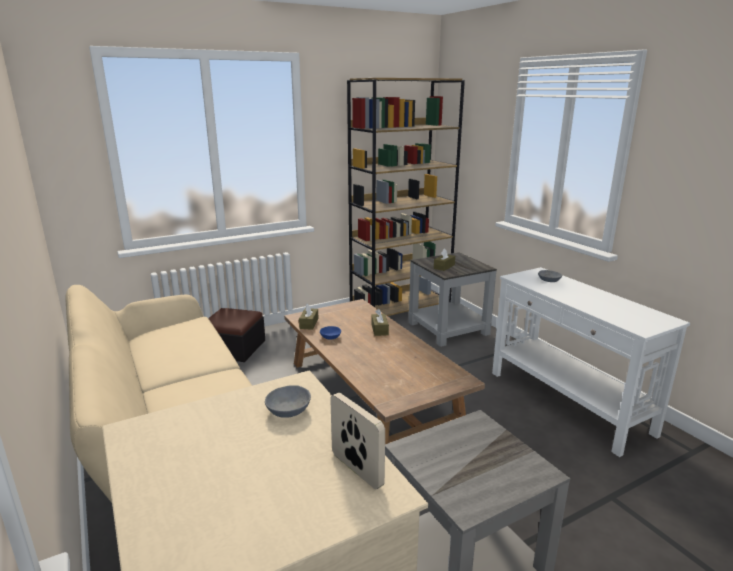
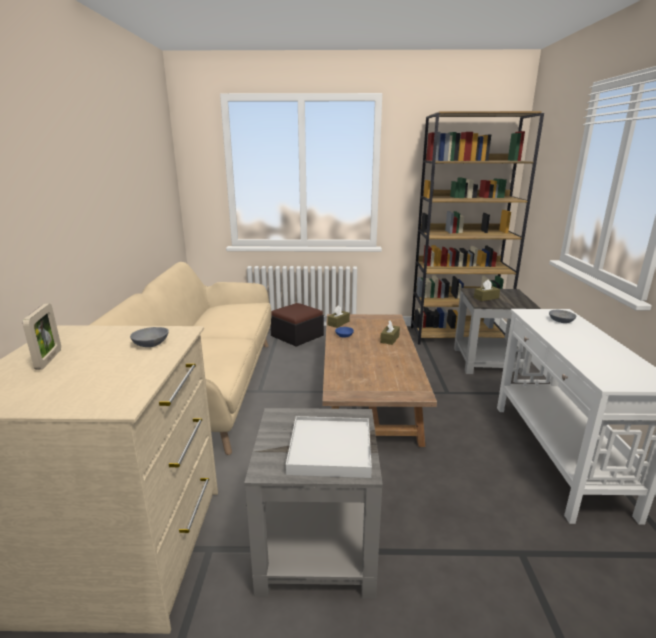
camera: 30 degrees right, 0 degrees up
(357, 470) = (128, 386): picture frame -> picture frame (49, 359)
(495, 463) = (330, 449): none -> white tray

